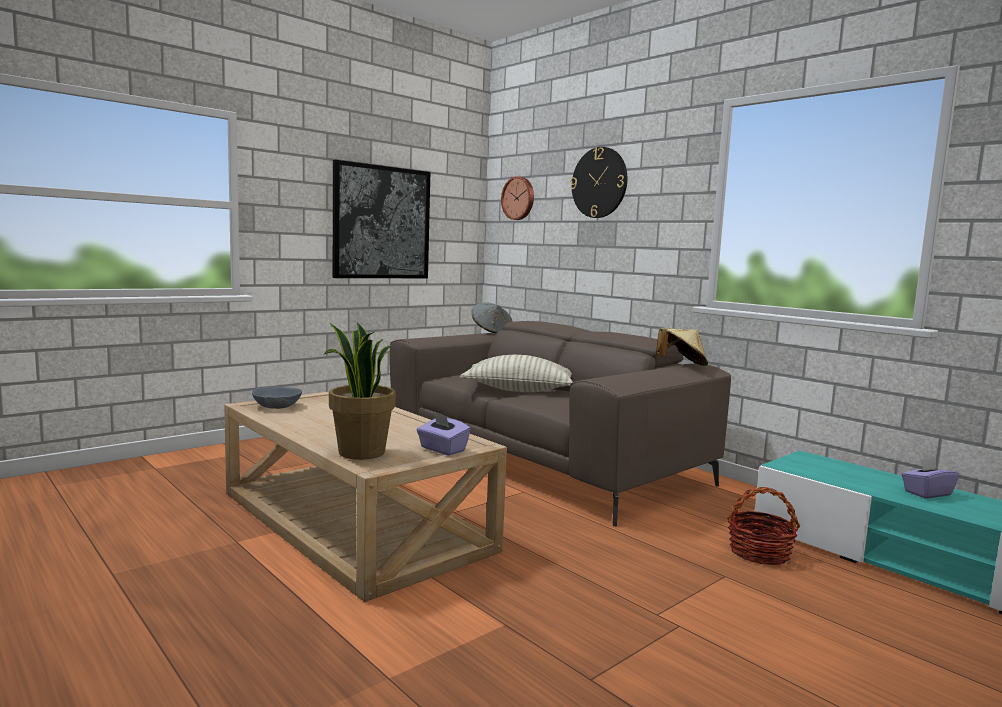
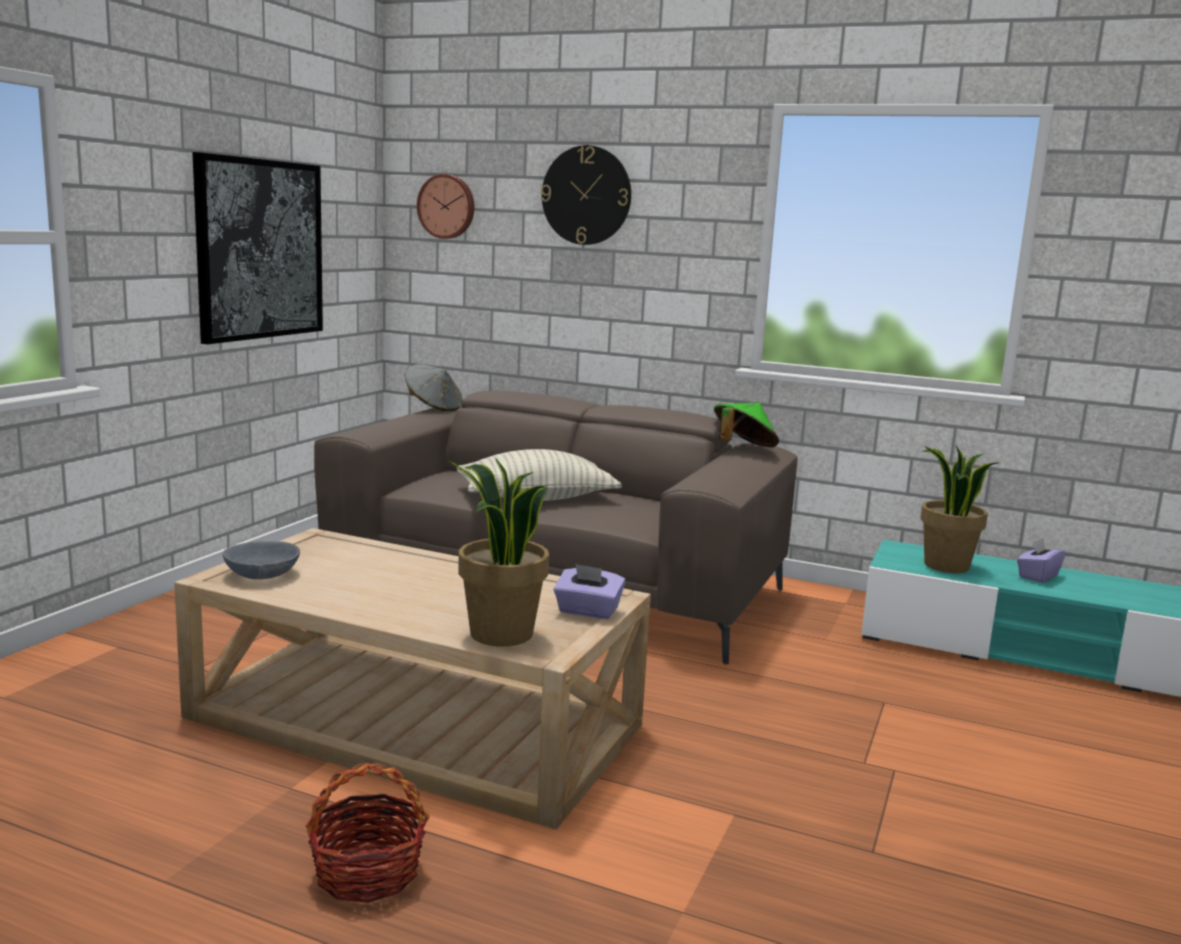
camera: 25 degrees left, 5 degrees up
(681, 365) = (743, 448): beige hat -> green hat
(759, 553) = (890, 667): basket -> basket (367, 873)
(836, 474) = (946, 566): none -> potted plant

